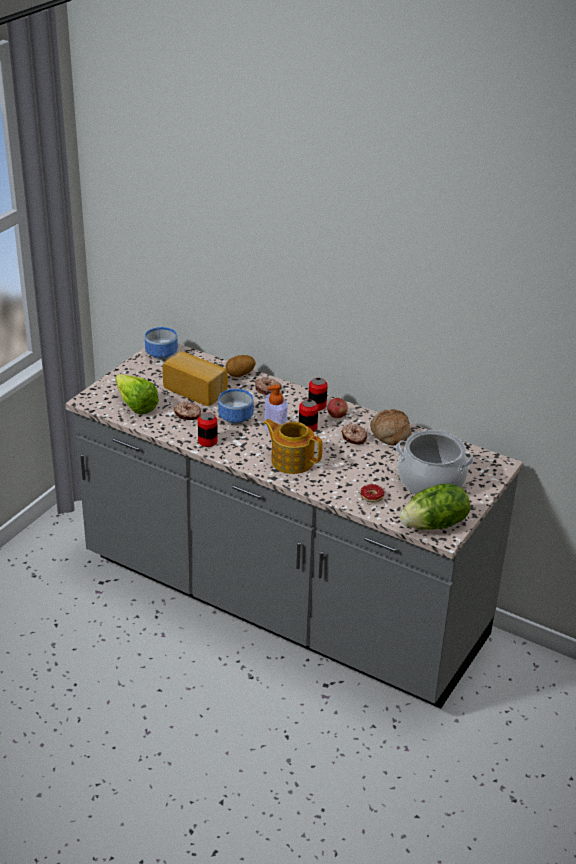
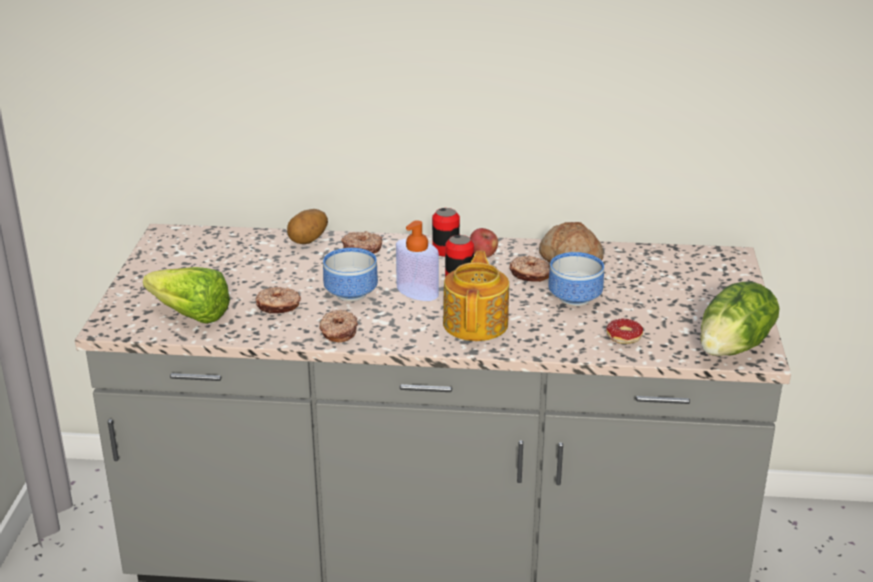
camera: 25 degrees left, 5 degrees down
(160, 354) = (171, 243): bowl -> bowl (573, 298)
(197, 390) = (264, 273): bread -> none
(207, 441) = (338, 332): can -> donut
(291, 460) = (476, 323): teapot -> teapot turned 90 degrees clockwise
(431, 481) = (675, 298): cooking pot -> none

